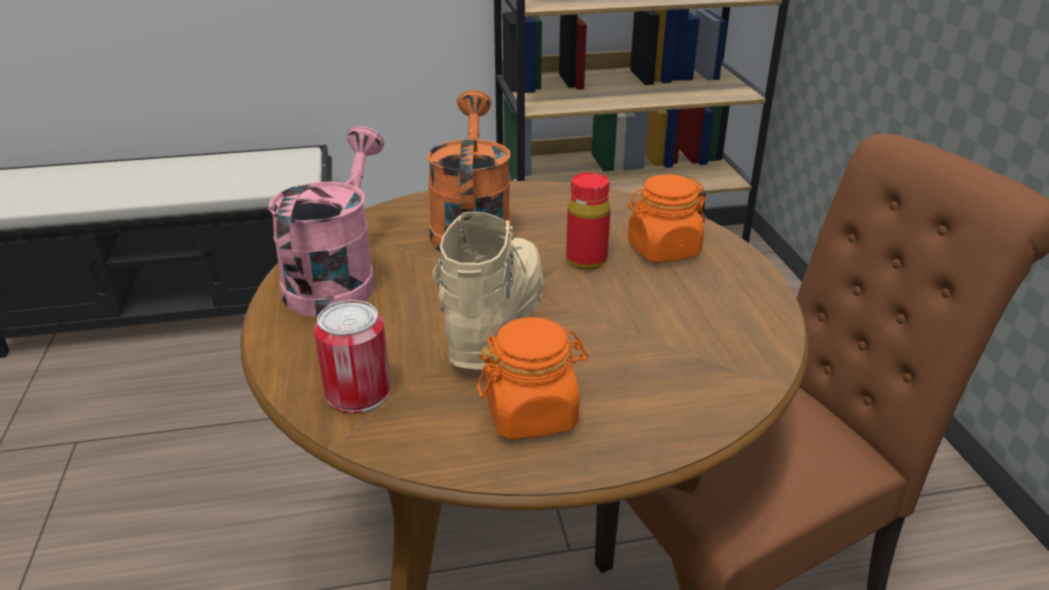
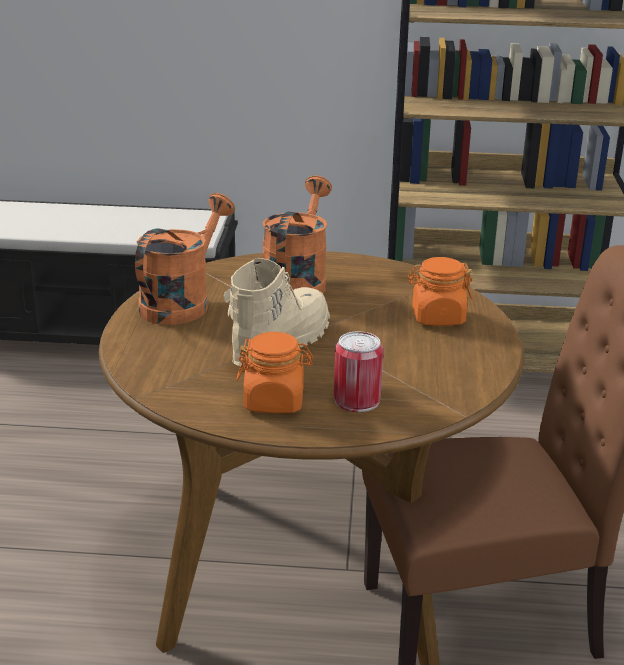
camera: 15 degrees right, 5 degrees down
(336, 279) = (181, 303): pink watering can -> orange watering can
(358, 393) = (166, 372): can -> can (357, 400)
(586, 260) = (372, 316): red bottle -> none

